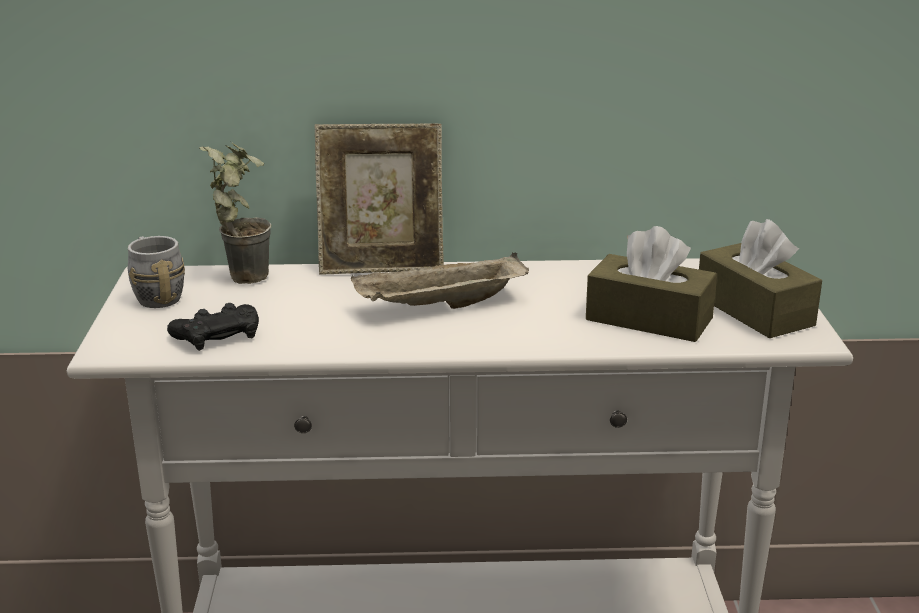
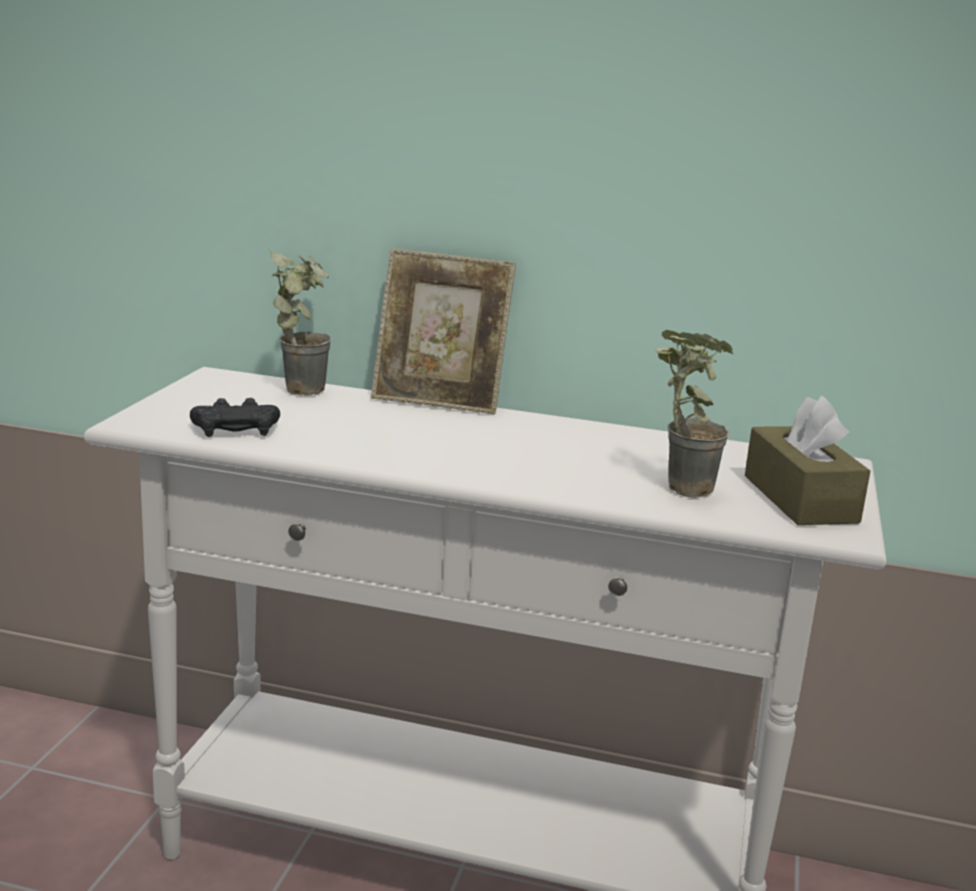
camera: 15 degrees right, 5 degrees down
(156, 295) = (208, 390): grey mug -> none
(440, 307) = (467, 442): beige tray -> none
(649, 319) = (676, 487): brown tissue box -> potted plant

